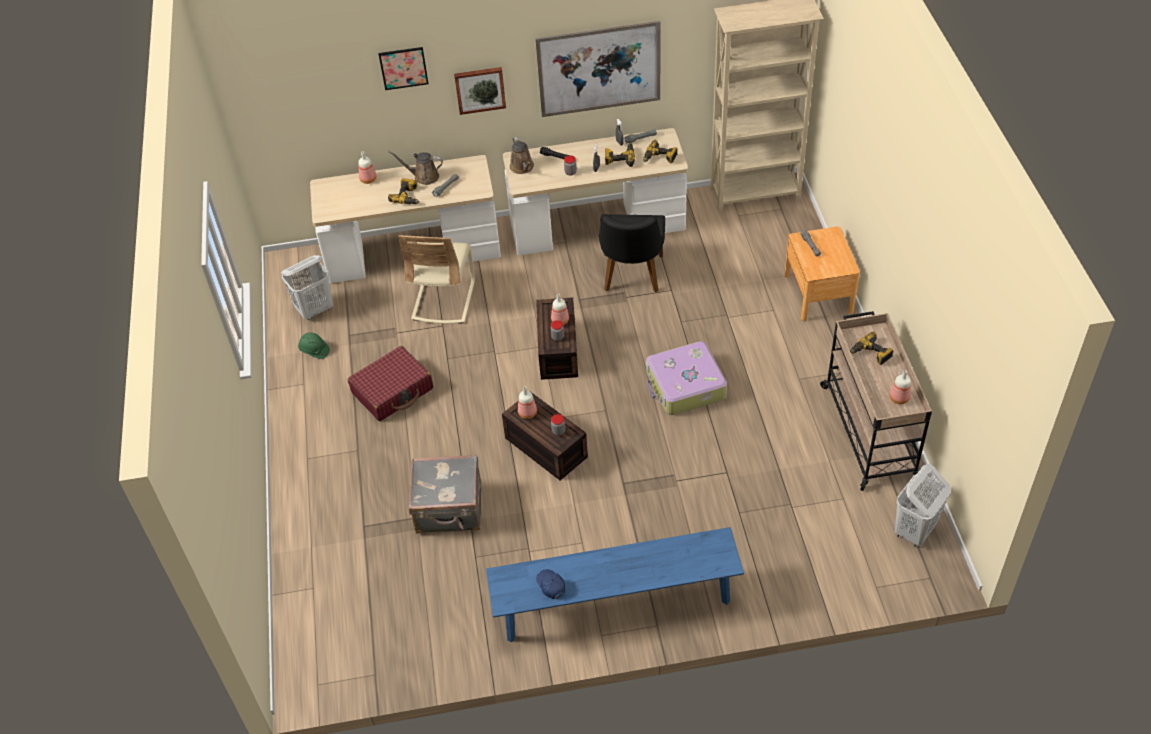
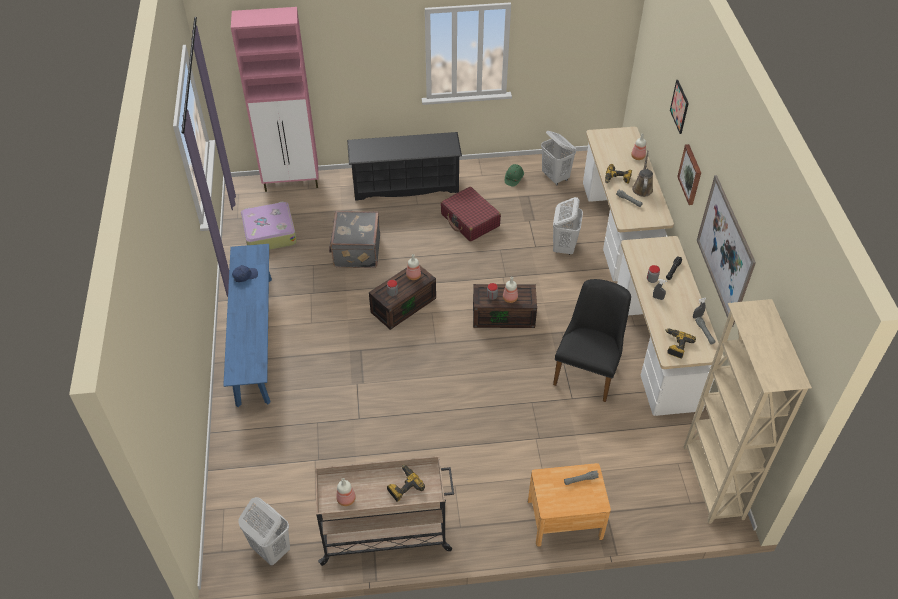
camera: 90 degrees right, 0 degrees up
(296, 612) = (292, 182): none -> pink cabinet
(316, 467) = (405, 185): none -> black shoe rack
(443, 300) = (564, 247): beige chair -> white laundry basket
(522, 167) = (657, 248): brown watering can -> none
(620, 158) = (674, 315): power drill -> none
(631, 277) = (588, 370): black chair -> black chair turned 105 degrees clockwise
(685, 386) = (455, 398): suitcase -> suitcase (269, 233)

